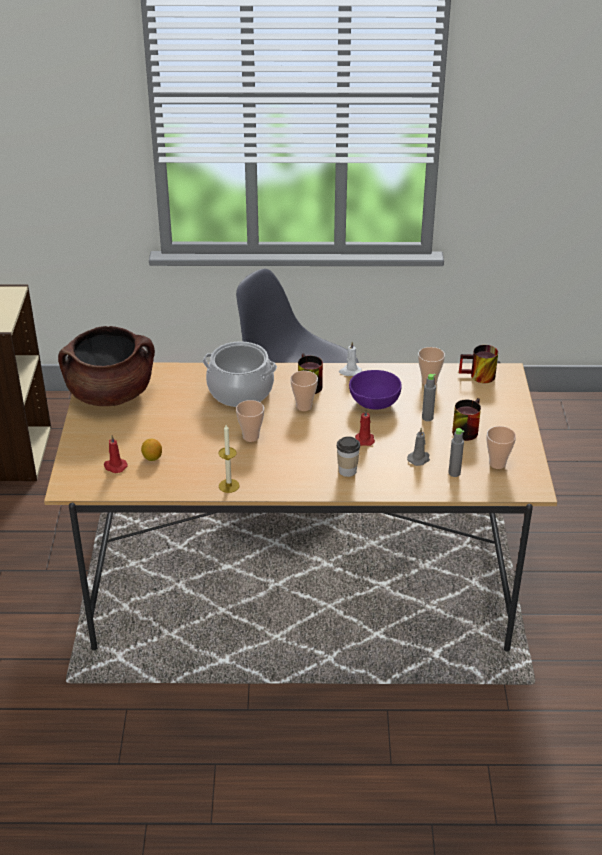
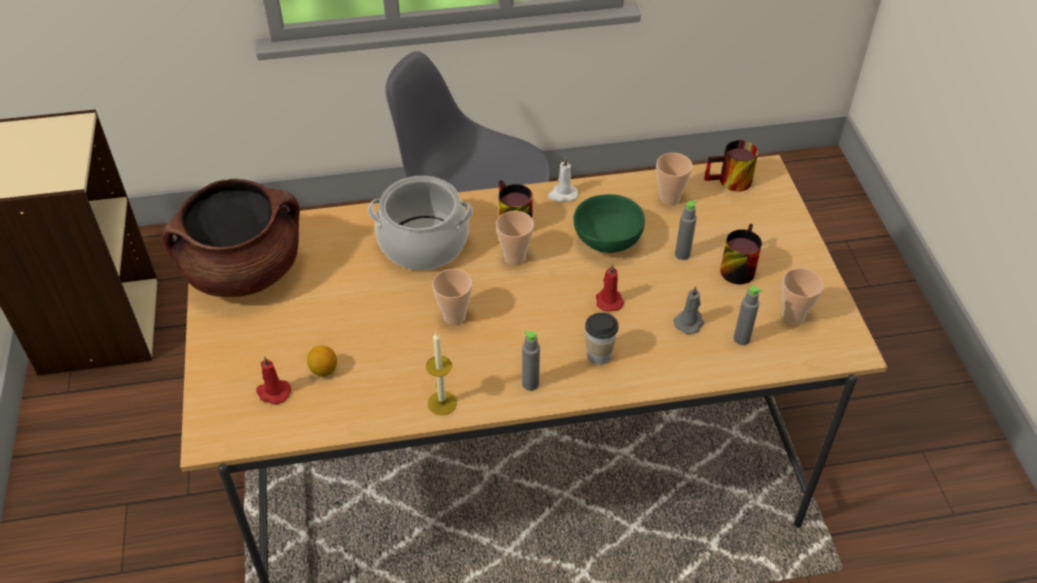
camera: 10 degrees left, 10 degrees up
(293, 482) = (530, 384): none -> grey bottle
(373, 404) = (606, 242): purple bowl -> green bowl

